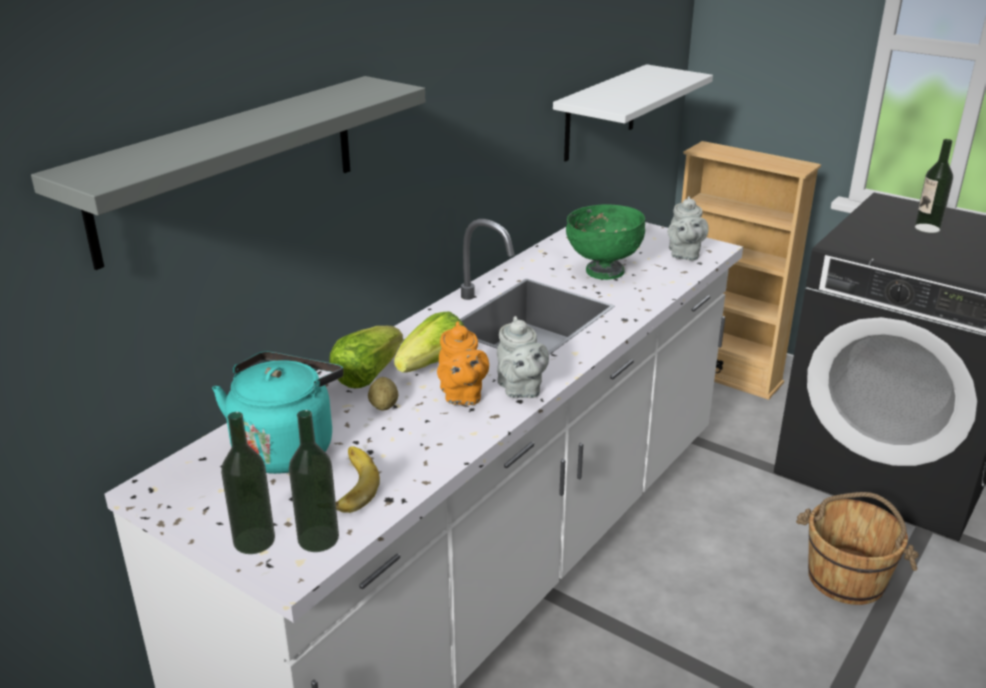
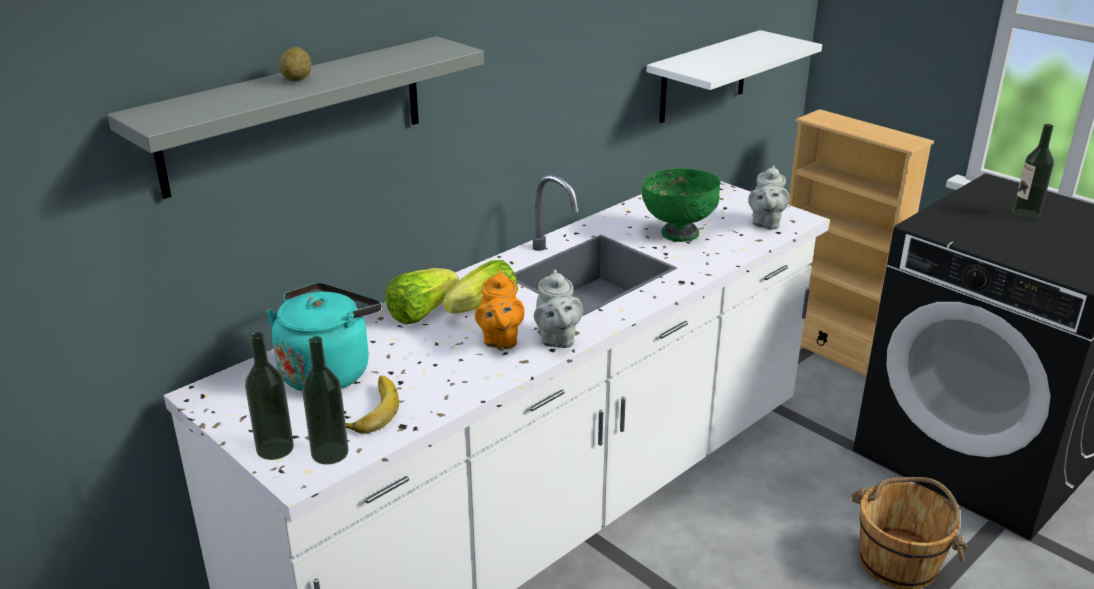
camera: 10 degrees right, 0 degrees up
(384, 406) = (426, 342): potato -> potato (297, 79)

